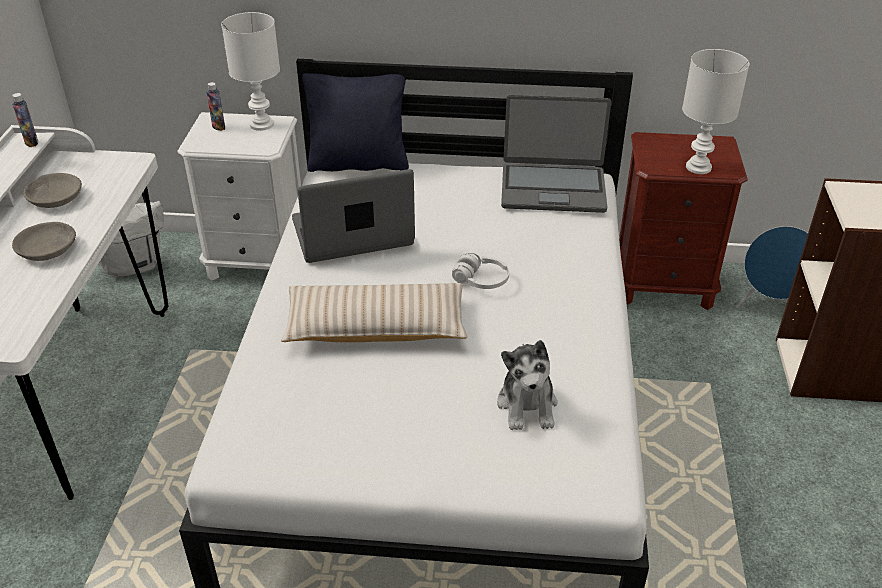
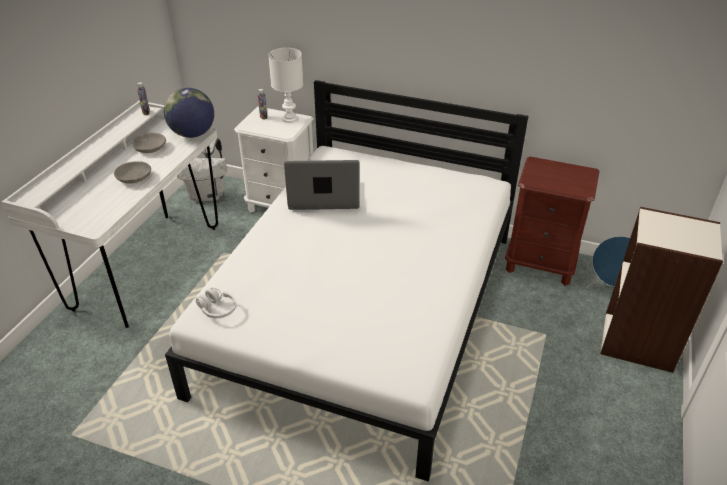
camera: 15 degrees right, 0 degrees up
(120, 167) = (193, 134): none -> globe
(358, 164) = (346, 152): black pillow -> none
(376, 327) = (314, 256): beige pillow -> none
(481, 280) = (391, 238): white headphones -> white headphones (217, 309)
(527, 405) = (387, 320): plush toy -> none
(553, 188) = (464, 186): laptop -> none
(698, 168) = (561, 186): white table lamp -> none

